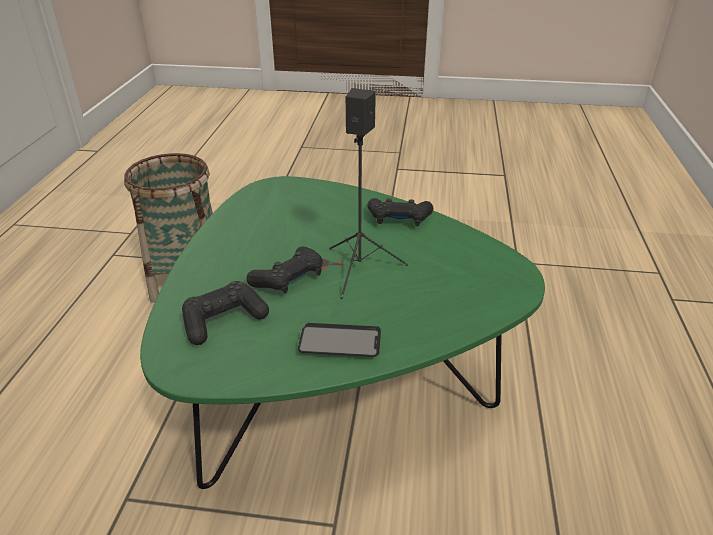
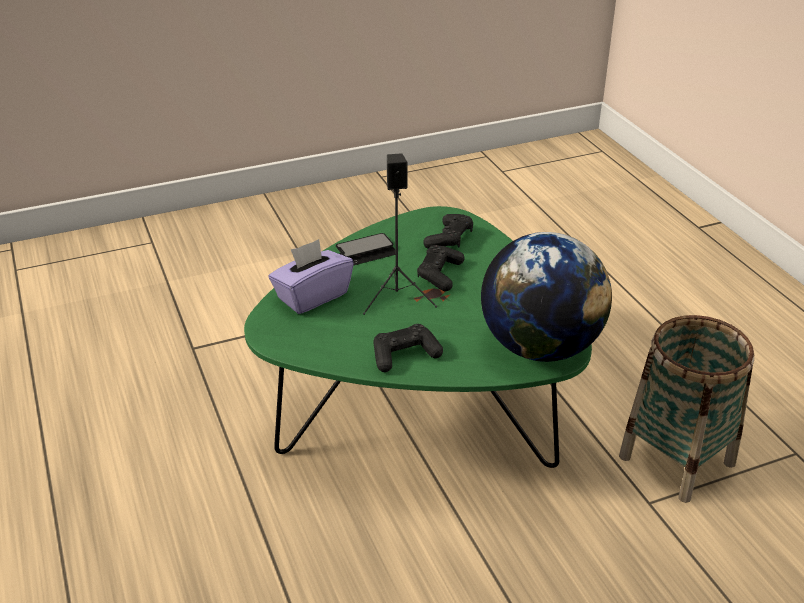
camera: 150 degrees right, 0 degrees up
(285, 193) = (540, 347): none -> globe
(449, 303) = (312, 296): none -> purple tissue box

